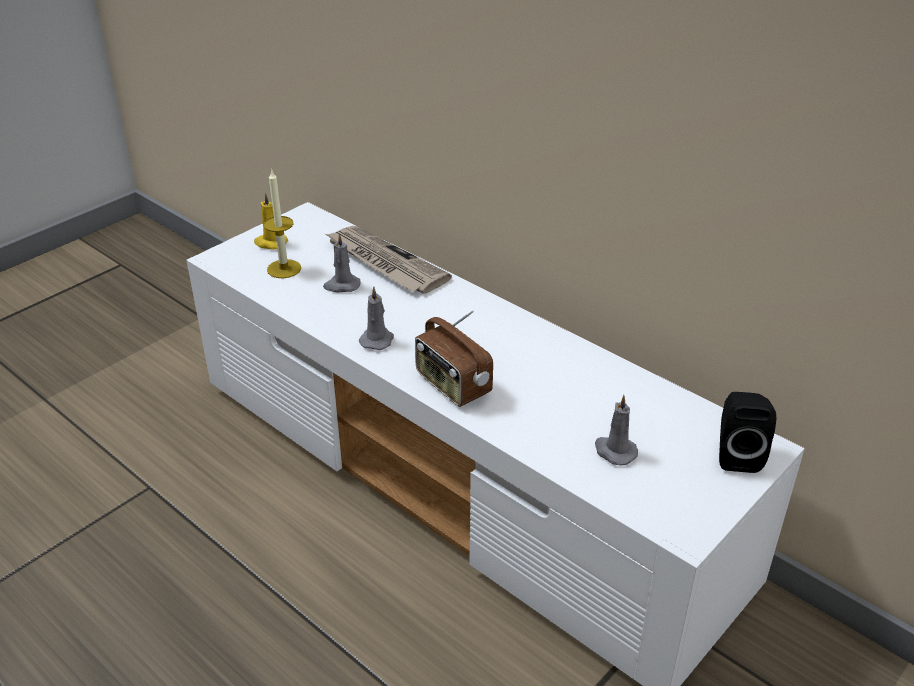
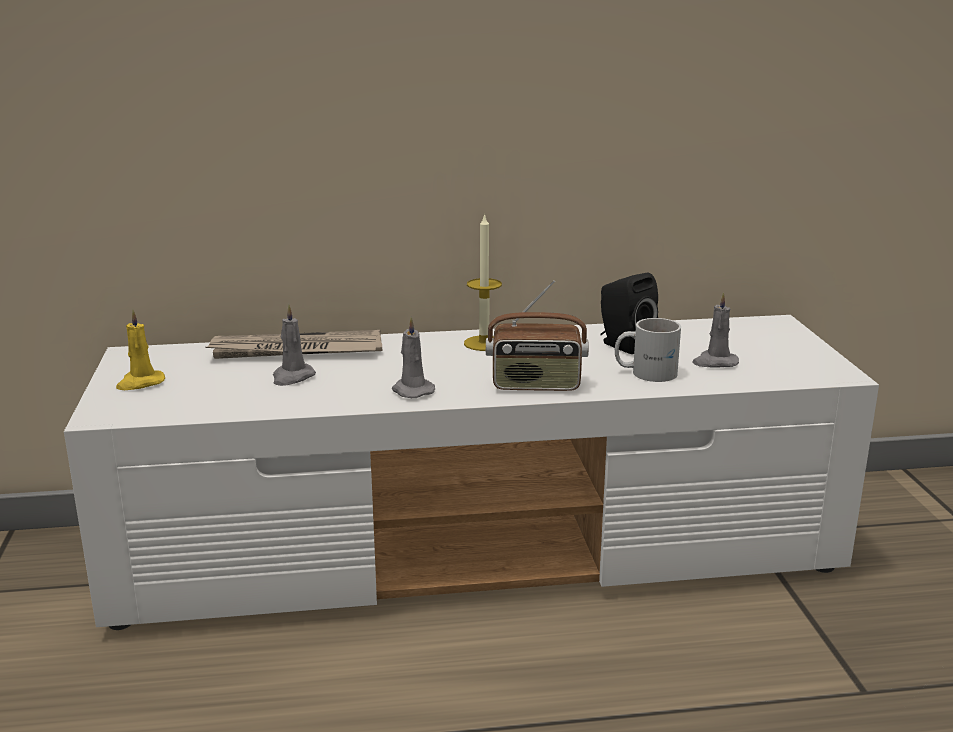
camera: 50 degrees left, 15 degrees down
(284, 269) = (203, 391): candle -> candle (484, 343)
(545, 424) = (645, 372): none -> white mug
(737, 455) = (772, 332): black speaker -> black speaker (623, 345)

